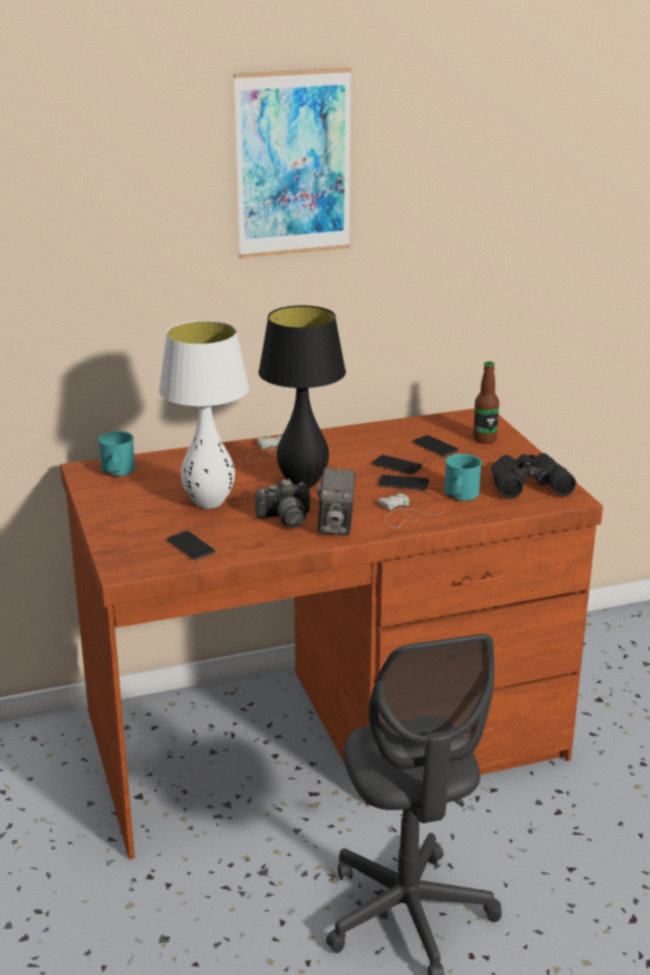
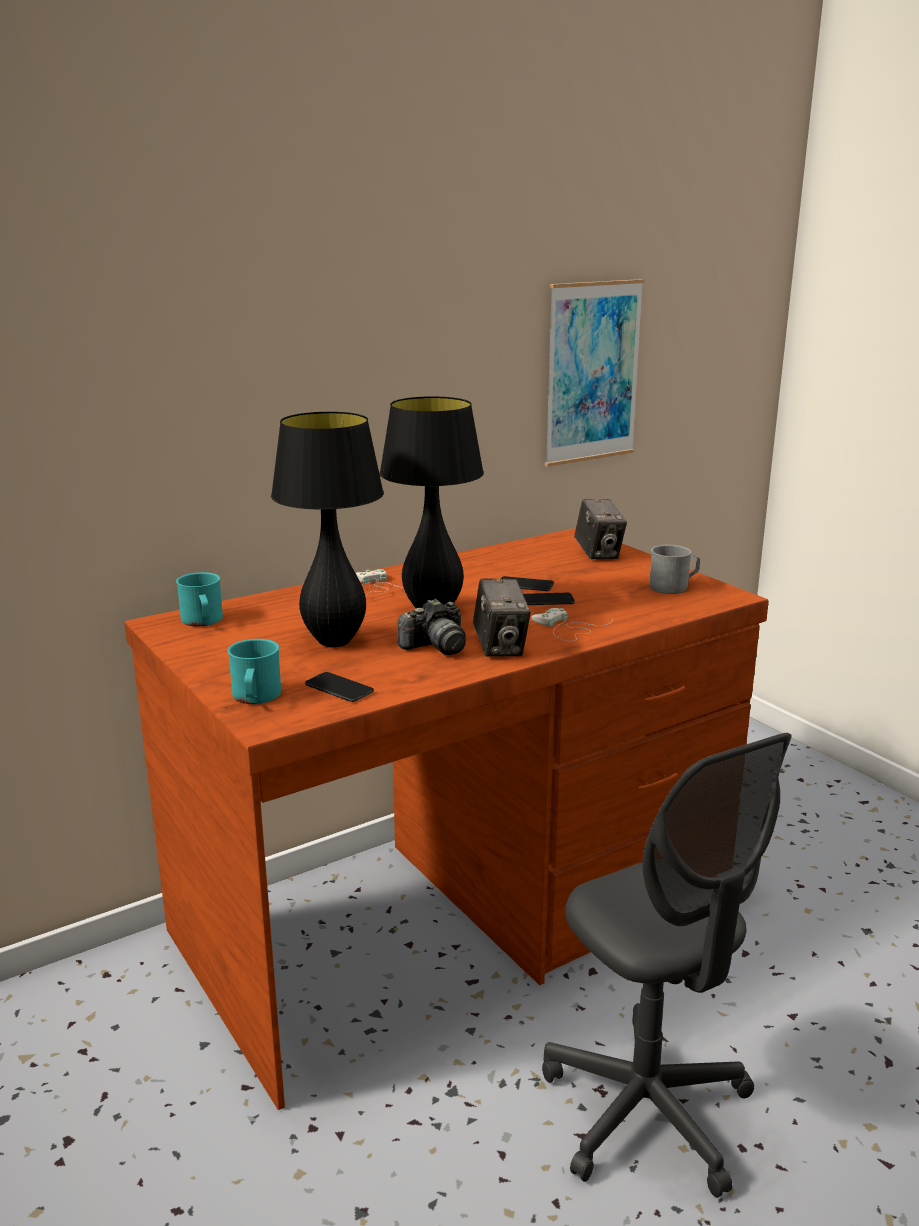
camera: 15 degrees left, 5 degrees down
(209, 503) = (335, 642): white table lamp -> black table lamp
(293, 164) = (380, 246): picture -> picture (592, 372)
(435, 447) = (553, 565): phone -> none
(461, 496) = (616, 605): turquoise mug -> turquoise mug (255, 698)
(484, 439) = (598, 554): bottle -> camera
(527, 482) = (674, 586): black binoculars -> grey mug

